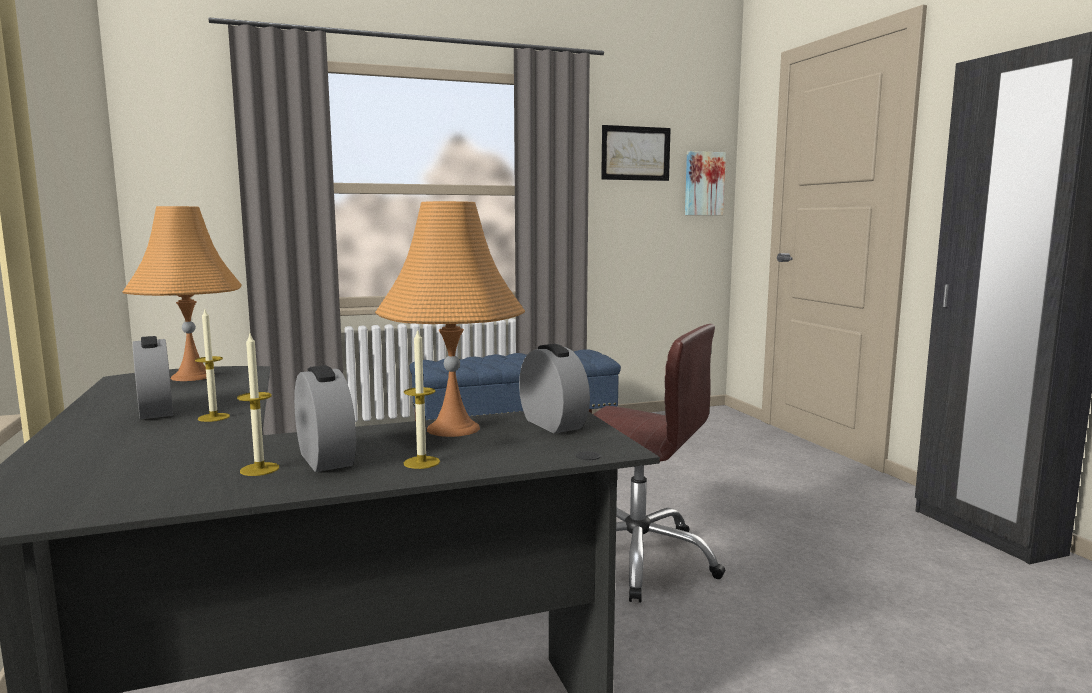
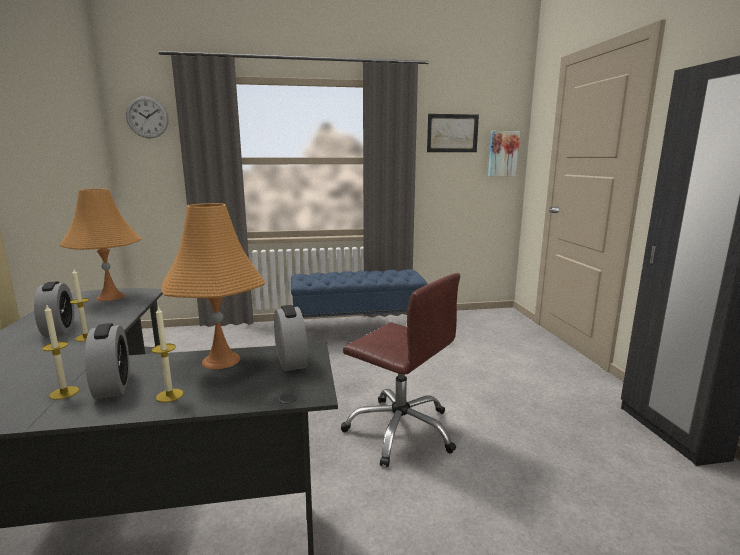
camera: 10 degrees right, 5 degrees up
(181, 118) = (147, 117): none -> wall clock

